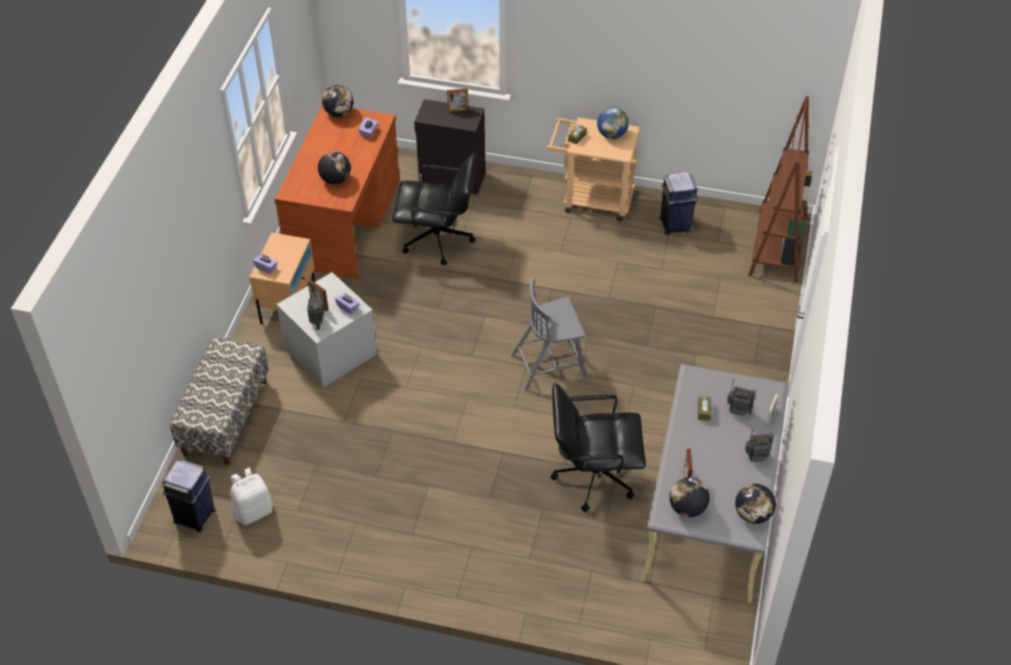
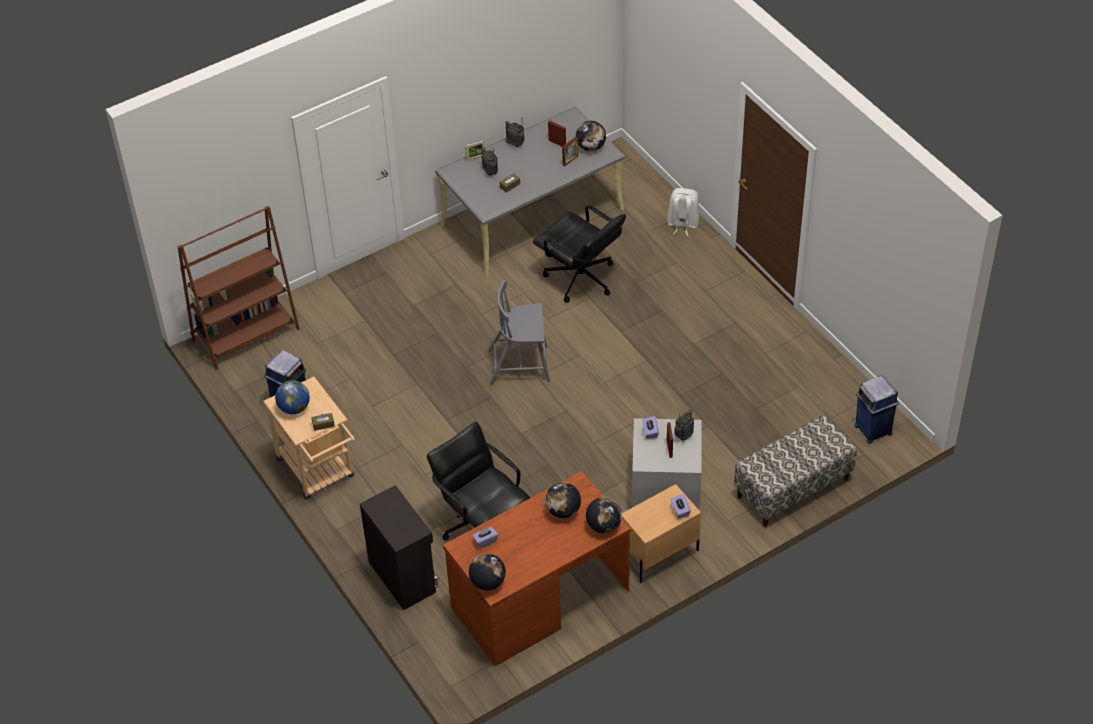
camera: 135 degrees left, 0 degrees up
(253, 511) = (828, 406): white backpack -> white backpack (682, 224)
(458, 110) = (383, 517): picture frame -> picture frame (557, 143)
(549, 365) = (520, 365): grey chair -> grey chair turned 150 degrees clockwise
(752, 515) = (559, 122): globe -> globe (604, 526)

